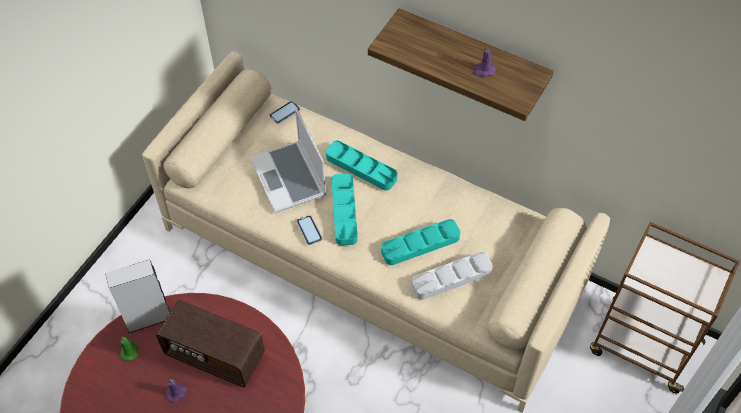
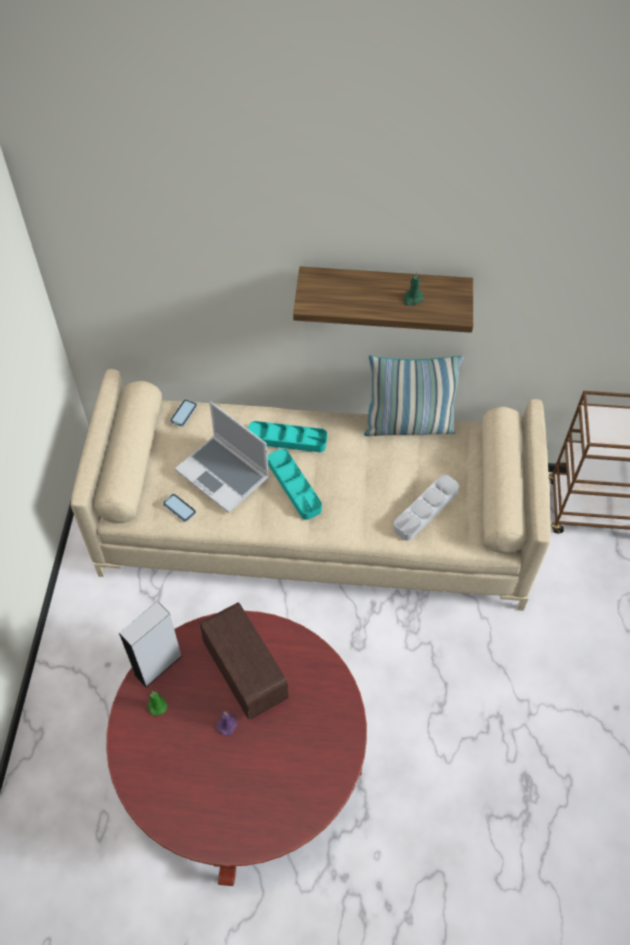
camera: 25 degrees left, 0 degrees up
(215, 355) = (244, 672): radio -> radio turned 120 degrees counterclockwise
(309, 231) = (271, 517): phone -> phone (179, 508)
(420, 244) = (381, 490): turquoise tray -> none
(479, 196) = (408, 425): none -> pillow
(484, 71) = (412, 299): purple candle -> green candle

